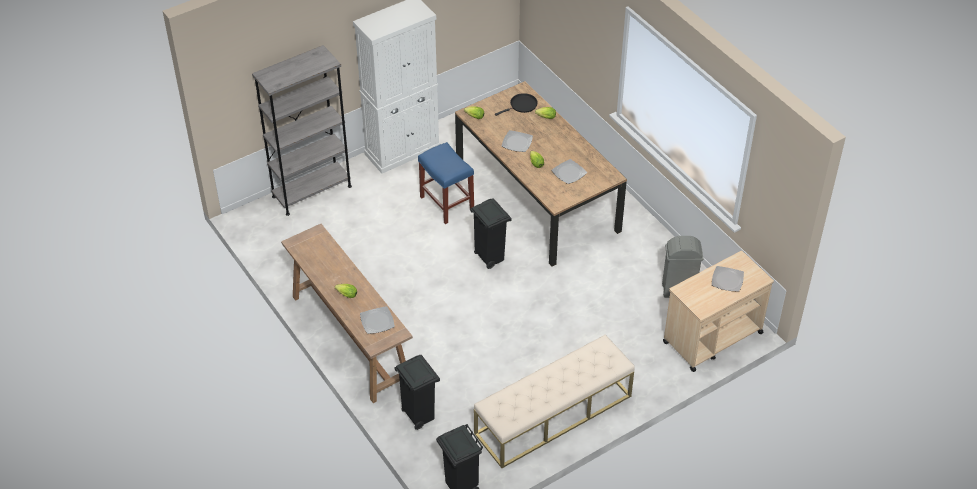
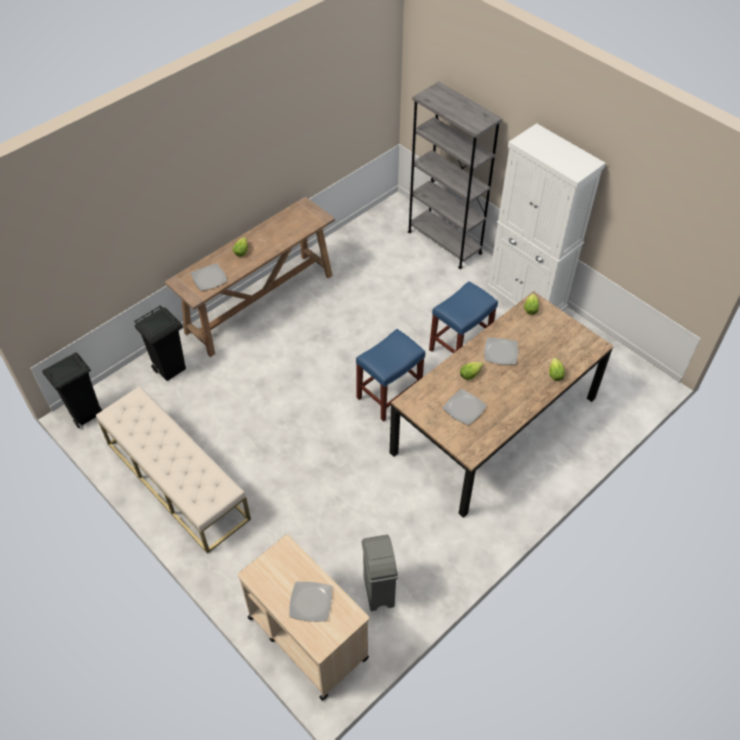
camera: 80 degrees right, 5 degrees up
(489, 257) = (389, 394): black trash can -> blue stool
(522, 105) = (567, 348): black frying pan -> none

